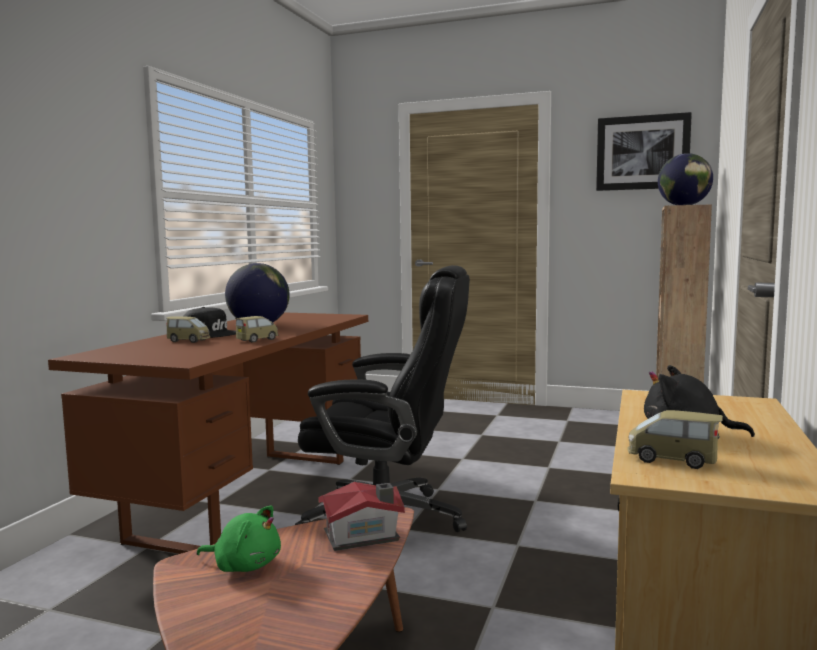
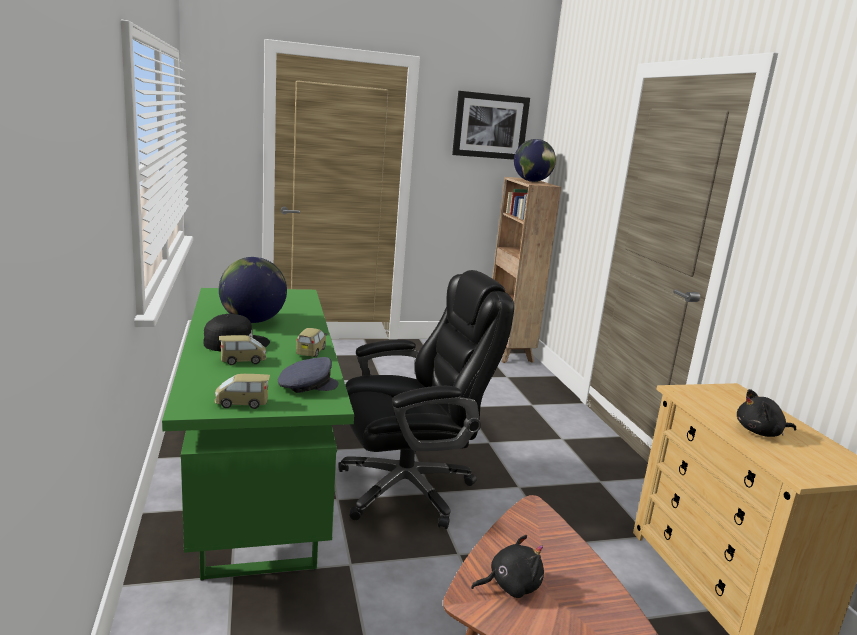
camera: 35 degrees left, 10 degrees up
(197, 353) = (306, 385): none -> grey cap
(244, 565) = (510, 585): green plush toy -> black plush toy
(247, 496) = (257, 491): brown desk -> green desk
(364, 536) = (545, 532): toy house -> none
(672, 459) = (790, 459): toy car -> toy car (242, 403)

